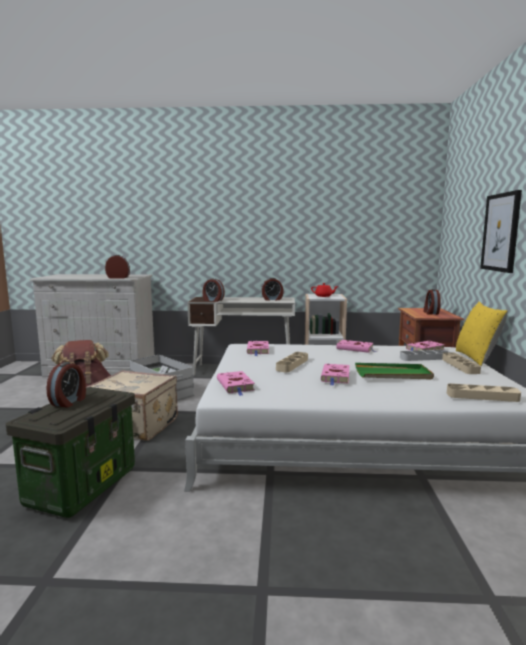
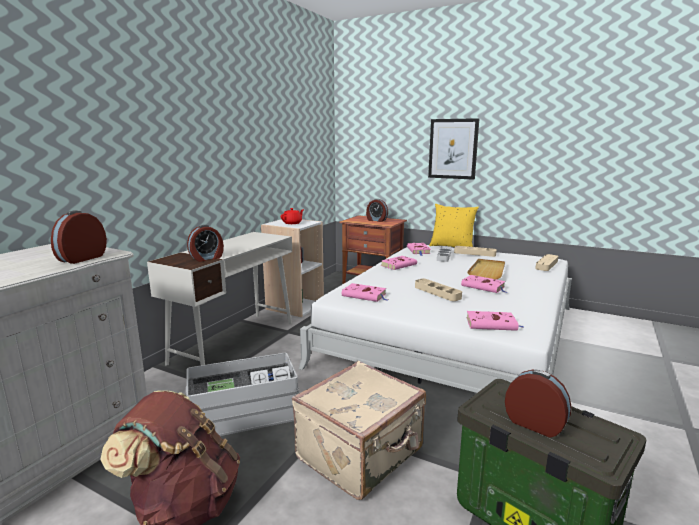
camera: 65 degrees left, 5 degrees up
(272, 299) = (253, 239): alarm clock -> none
(393, 374) = (487, 271): green tray -> beige tray

